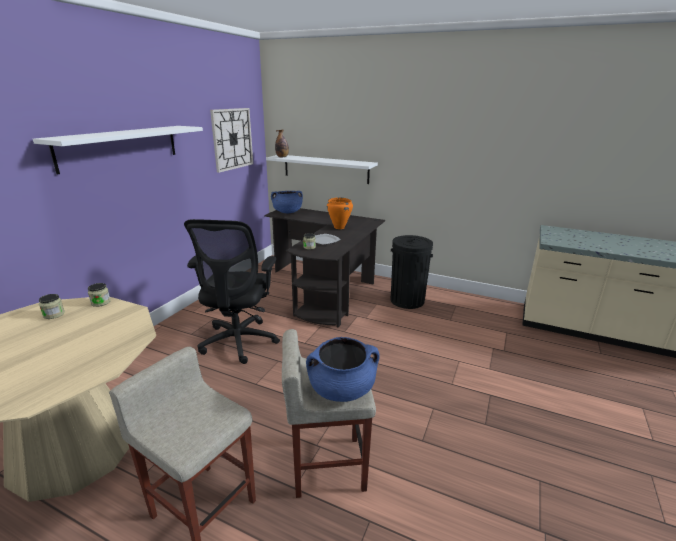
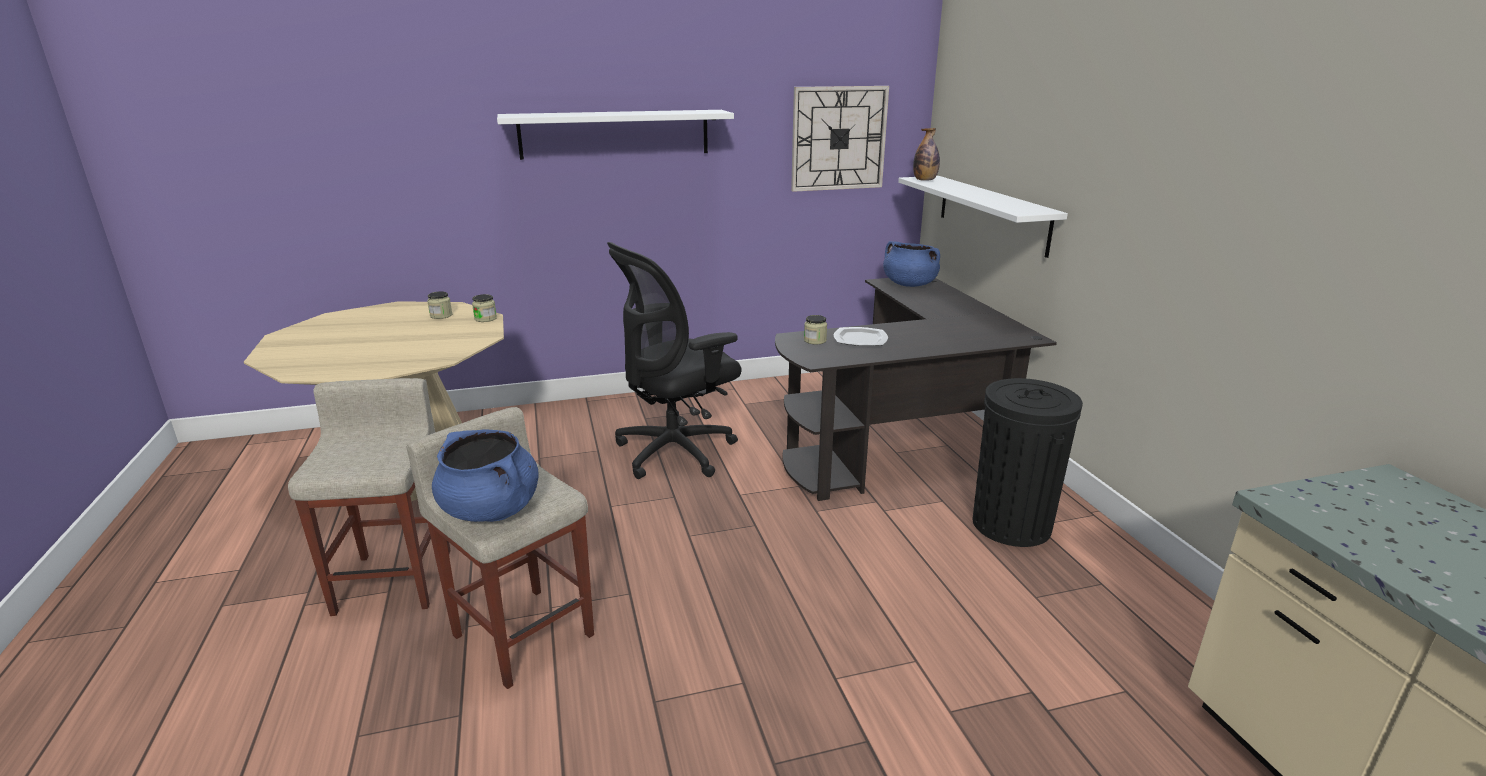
camera: 50 degrees right, 0 degrees up
(339, 227) = (933, 329): orange cooking pot -> none

